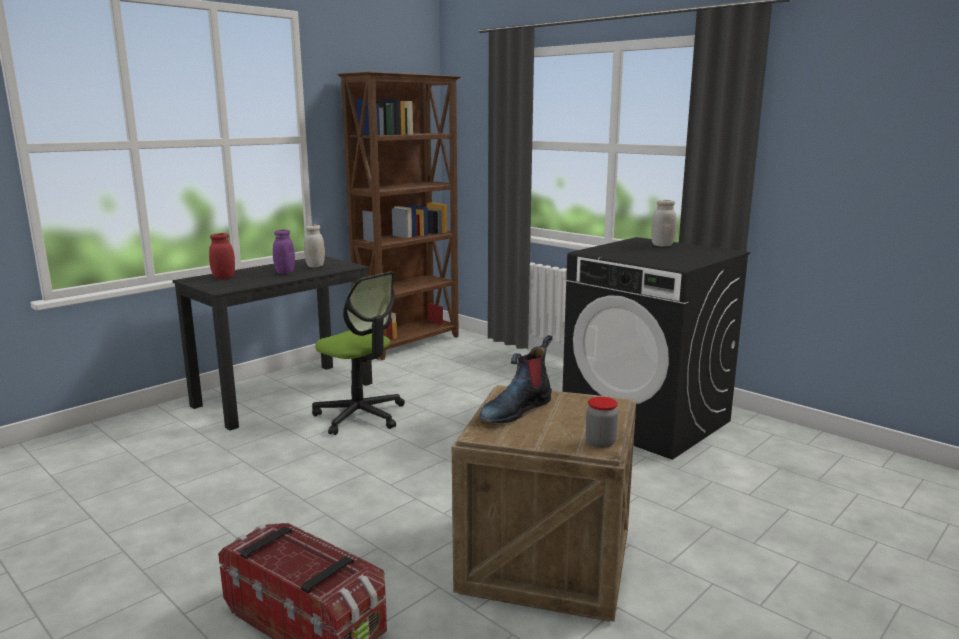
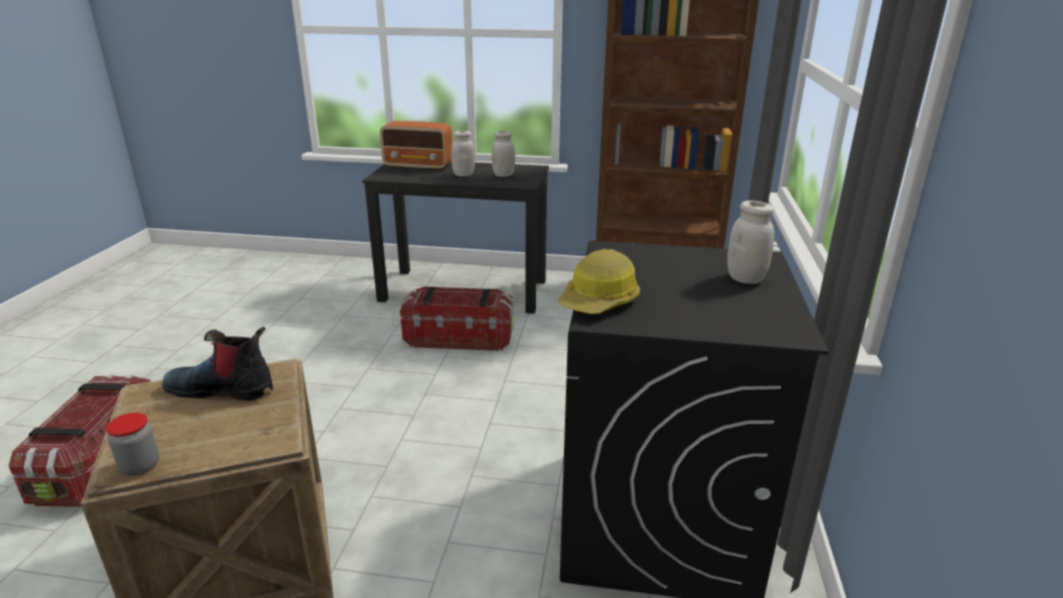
camera: 55 degrees right, 10 degrees up
(223, 277) = (419, 166): red jar -> radio
(285, 272) = (463, 174): purple jar -> white jar
(360, 416) = (459, 338): office chair -> storage box
(659, 263) = (599, 301): none -> hard hat

